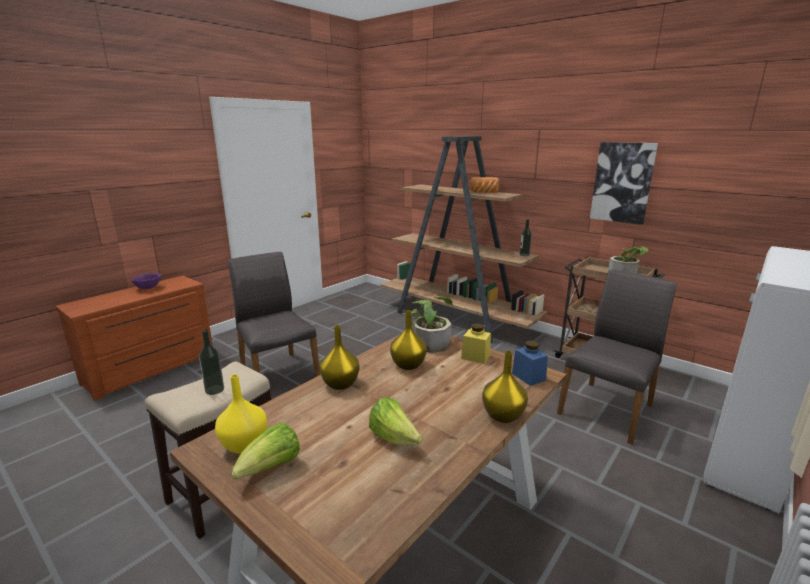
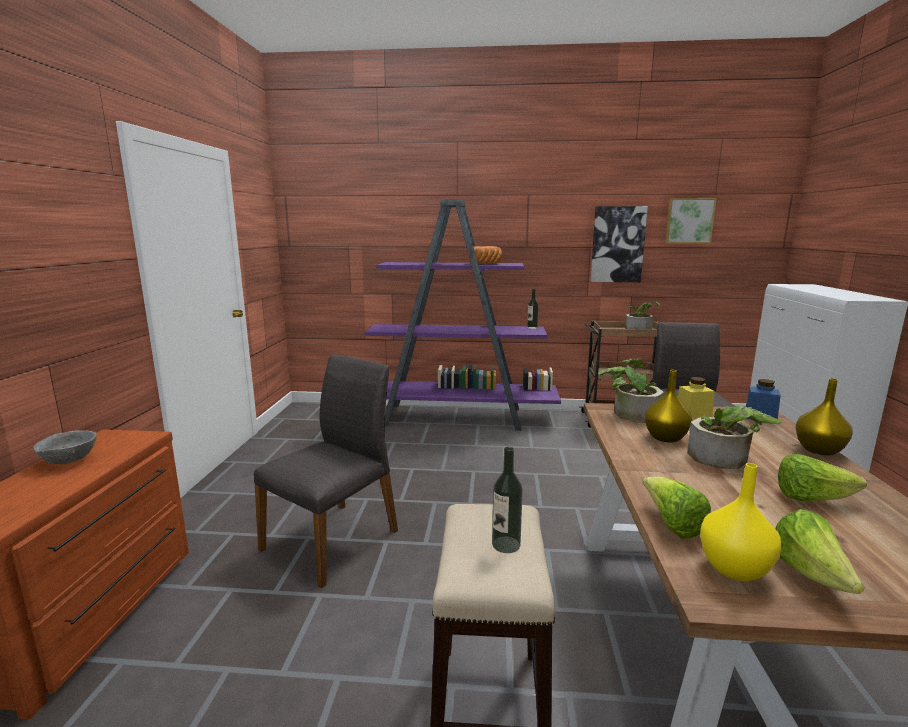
camera: 35 degrees left, 5 degrees down
(148, 288) = (70, 461): purple bowl -> grey bowl
(274, 411) = (672, 524): none -> lettuce
(277, 373) = (333, 539): grey chair -> grey chair turned 105 degrees clockwise
(339, 384) = (657, 474): yellow vase -> none
(408, 393) = (725, 459): none -> potted plant
(456, 319) = (456, 417): brown bookcase -> purple bookcase
(709, 161) = (689, 221): none -> picture

